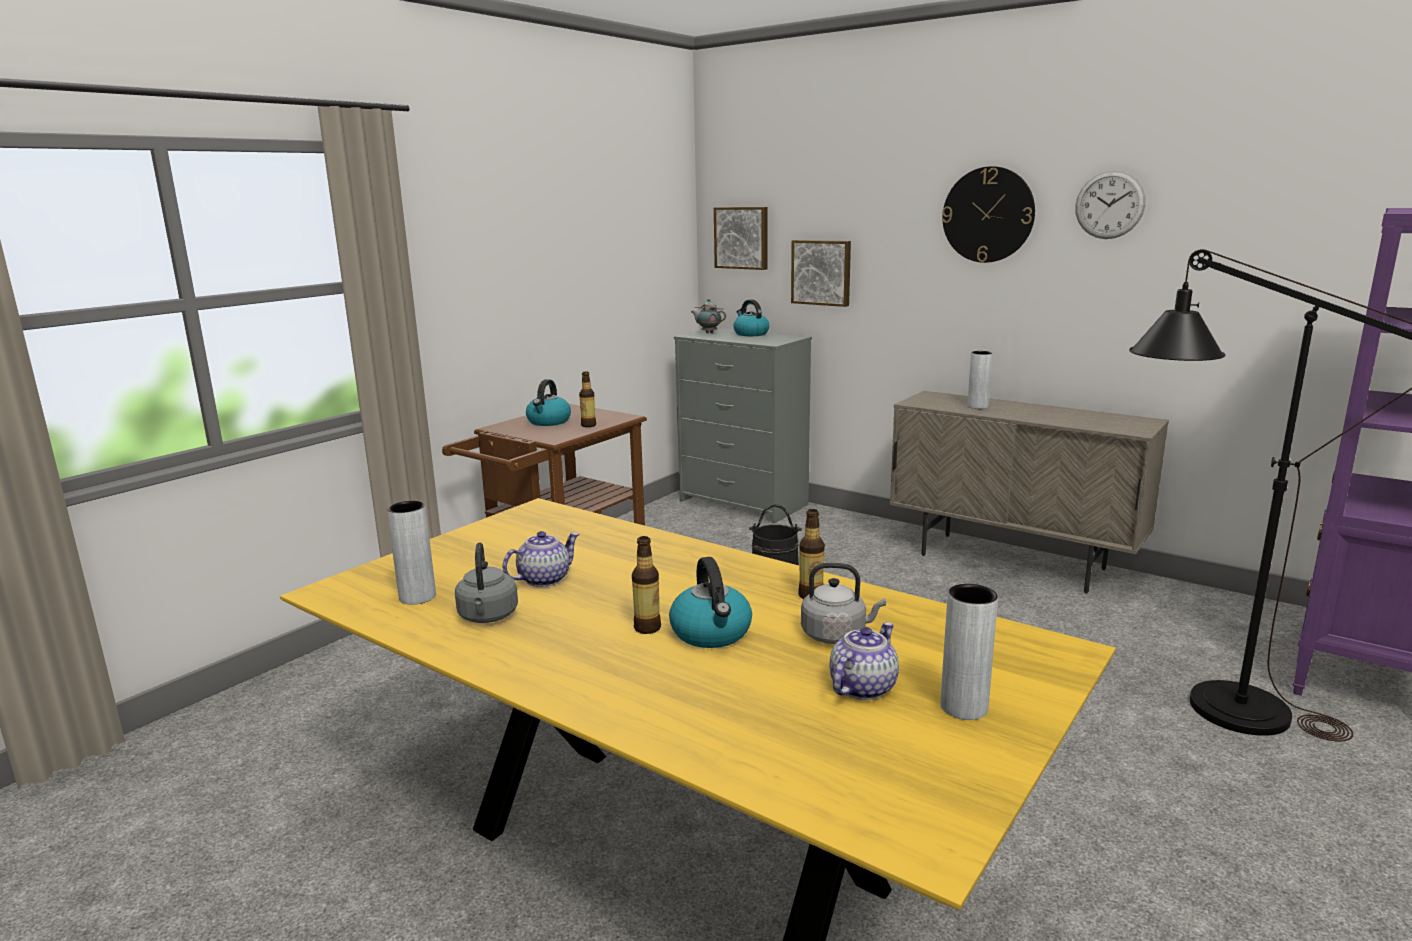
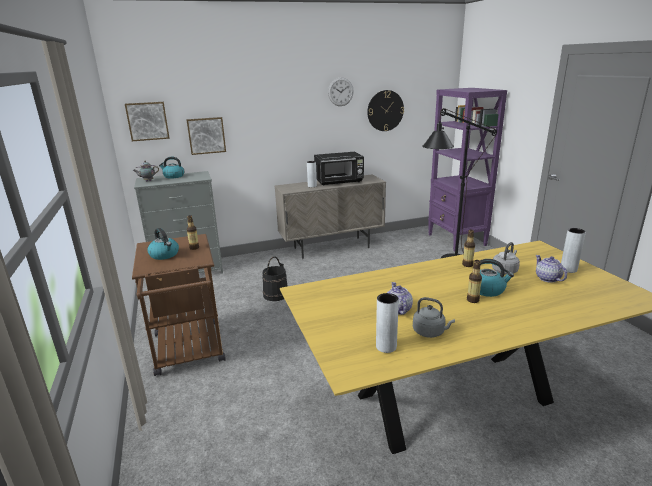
camera: 55 degrees left, 5 degrees up
(988, 215) = (291, 99): wall clock -> wall clock (385, 110)
(1052, 413) = (339, 181): none -> black microwave

